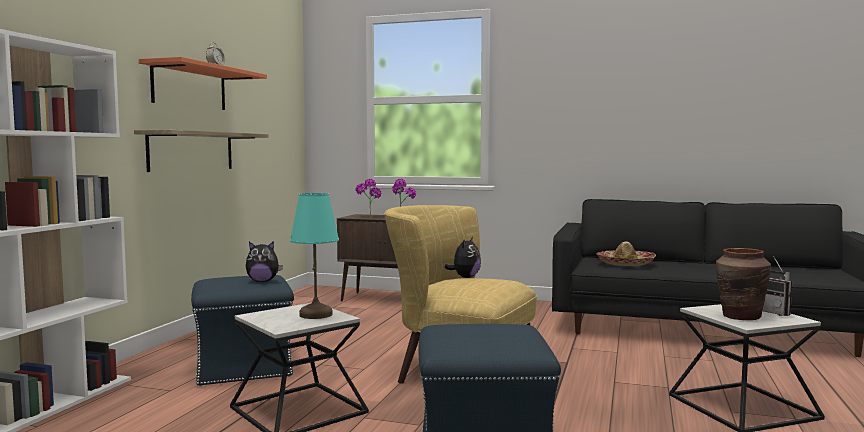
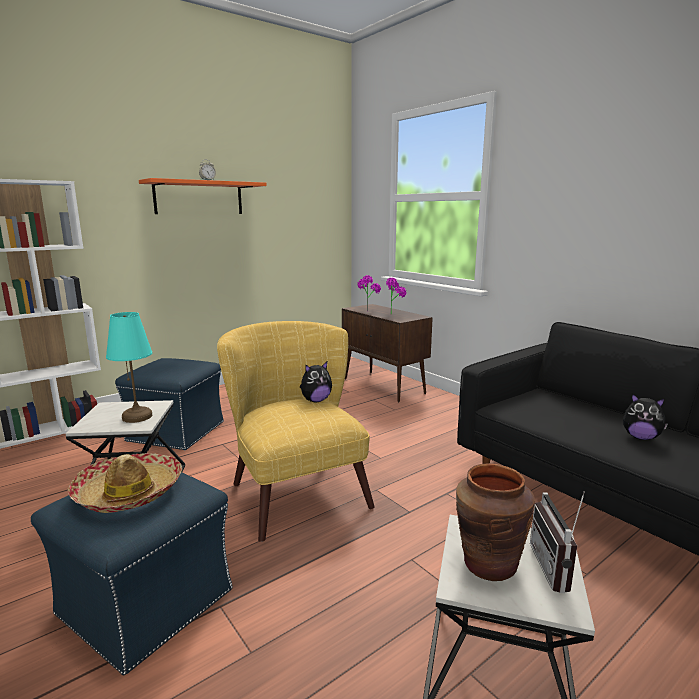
camera: 35 degrees right, 10 degrees up
(191, 151) = (203, 250): shelf -> none
(263, 281) = (179, 370): plush toy -> plush toy (640, 437)
(625, 263) = (562, 411): hat -> hat (129, 492)

